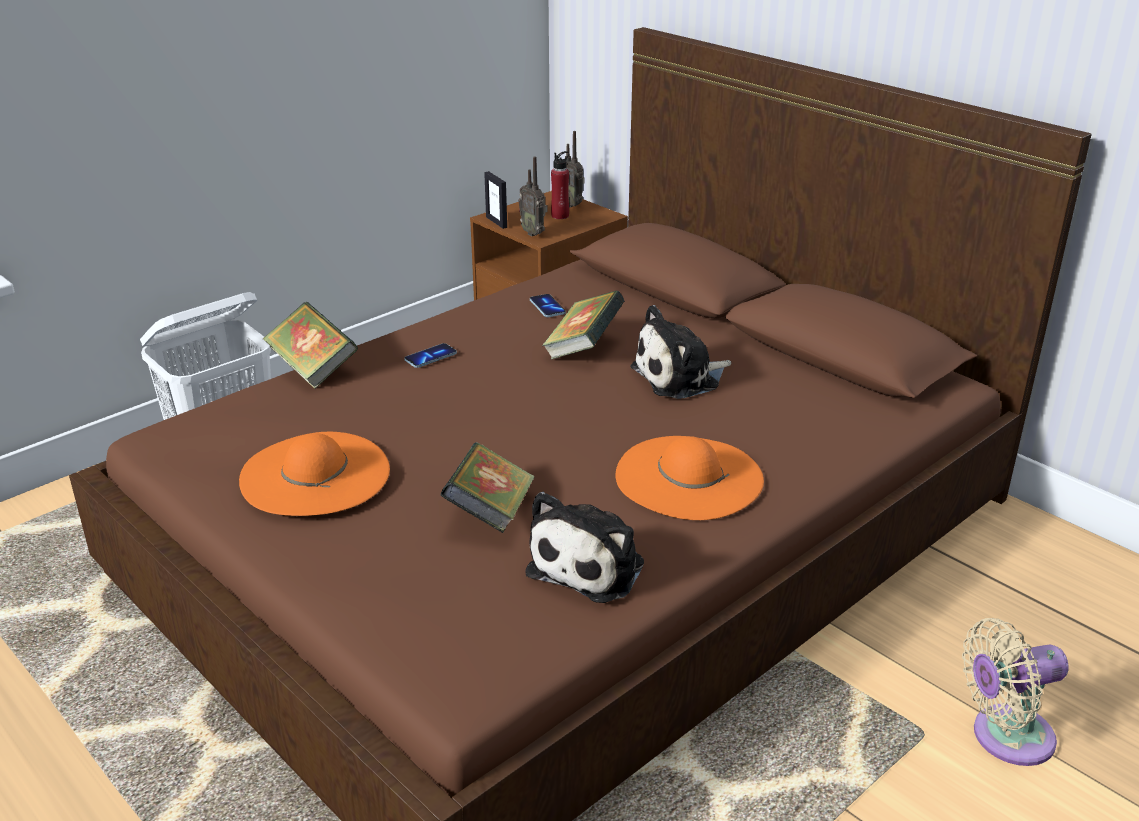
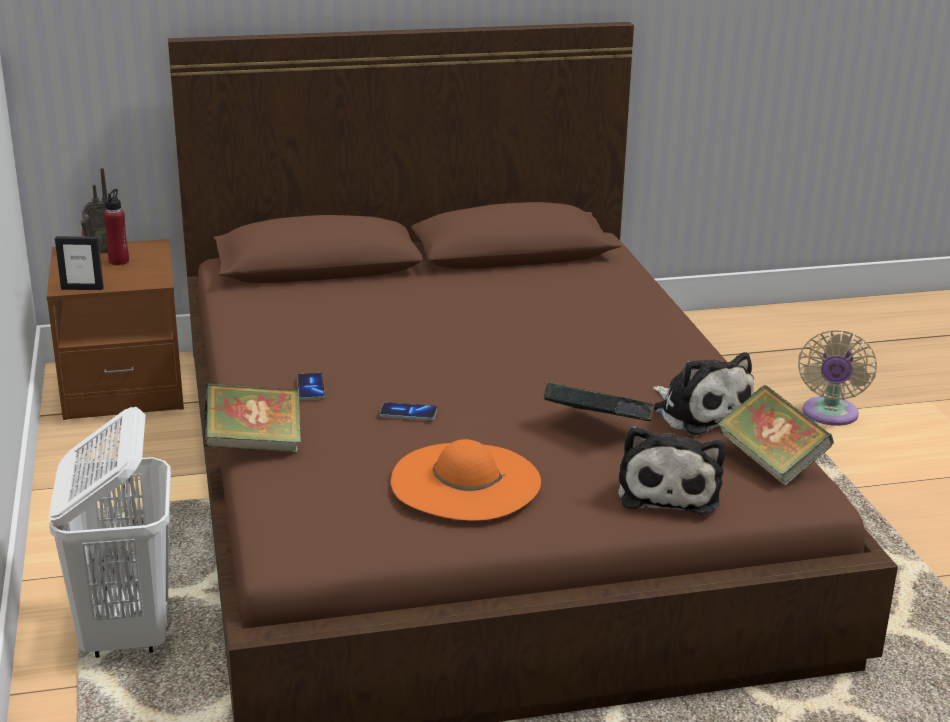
camera: 60 degrees left, 5 degrees down
(534, 233) = (137, 281): radio -> none
(547, 307) = (286, 320): phone -> phone (408, 413)
(583, 348) = (383, 326): book -> book (771, 462)
(680, 377) = (477, 309): plush toy -> plush toy (669, 490)
(689, 477) = (622, 348): orange hat -> none

